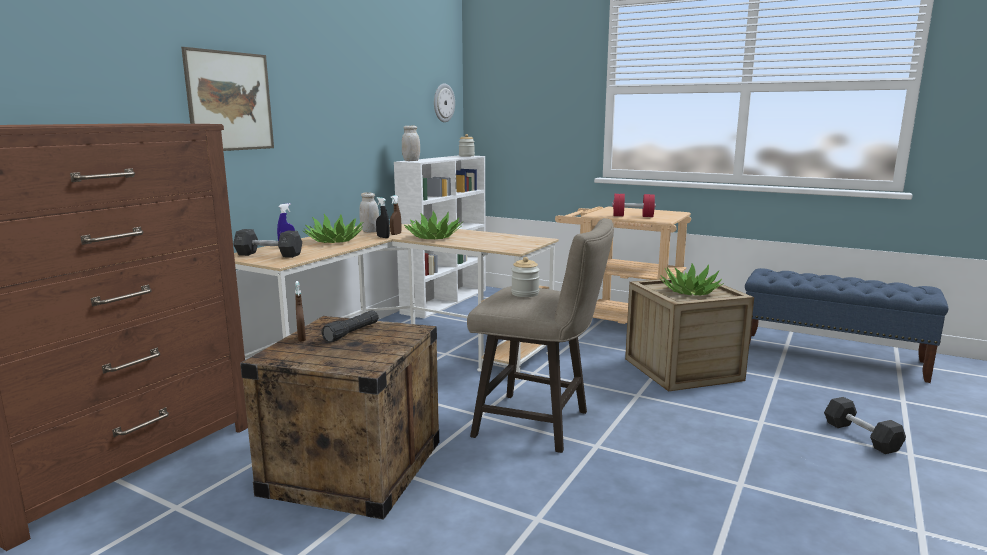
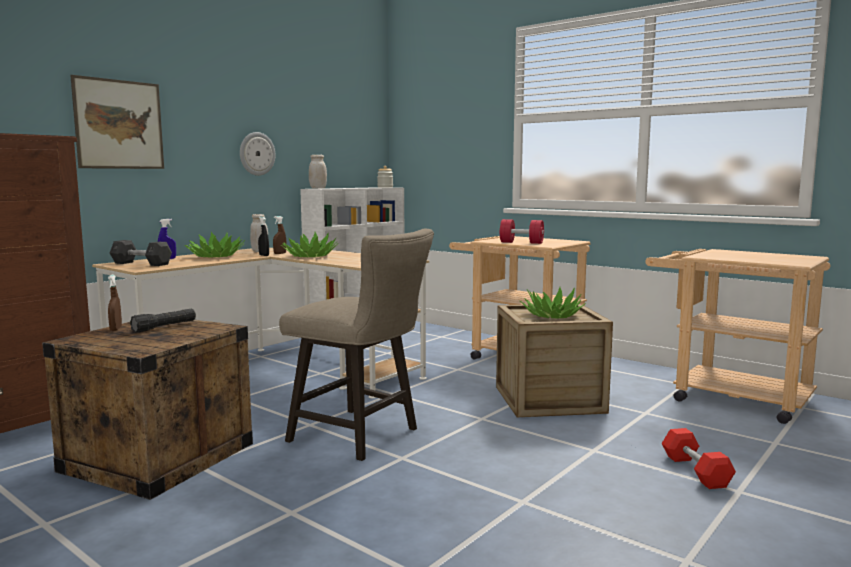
camera: 10 degrees right, 5 degrees down
(443, 103) = (363, 136): wall clock -> wall clock (256, 154)
(525, 293) = (343, 300): jar -> none
(832, 356) = (728, 397): blue bench -> beige cart
(861, 436) = (695, 471): grey dumbbell -> red dumbbell

